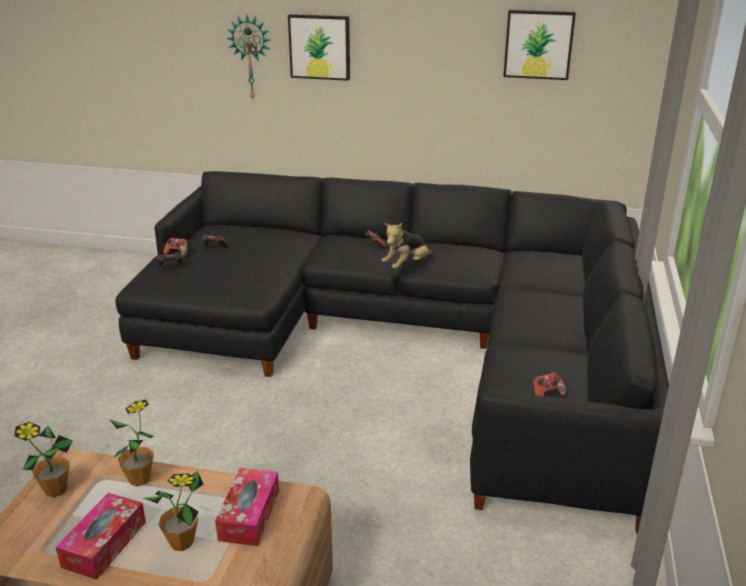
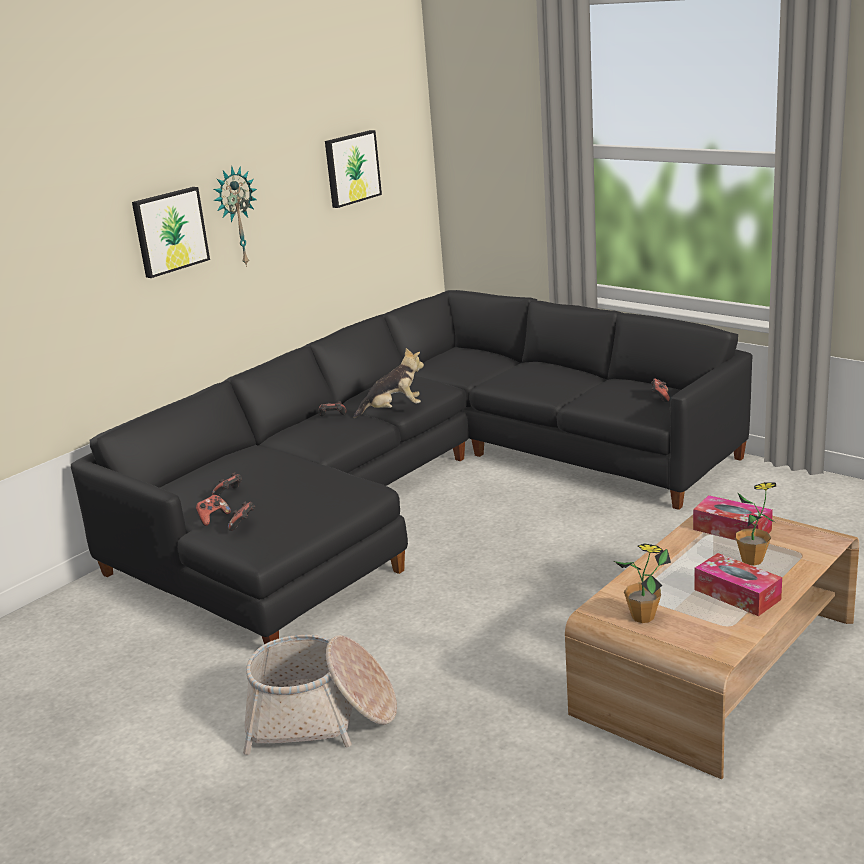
camera: 60 degrees left, 5 degrees down
(57, 403) = (321, 717): none -> basket
(140, 479) = (652, 574): potted plant -> none
(251, 57) = (95, 270): wall clock -> wall clock (236, 216)
(407, 265) = (393, 410): plush toy -> plush toy turned 90 degrees counterclockwise

